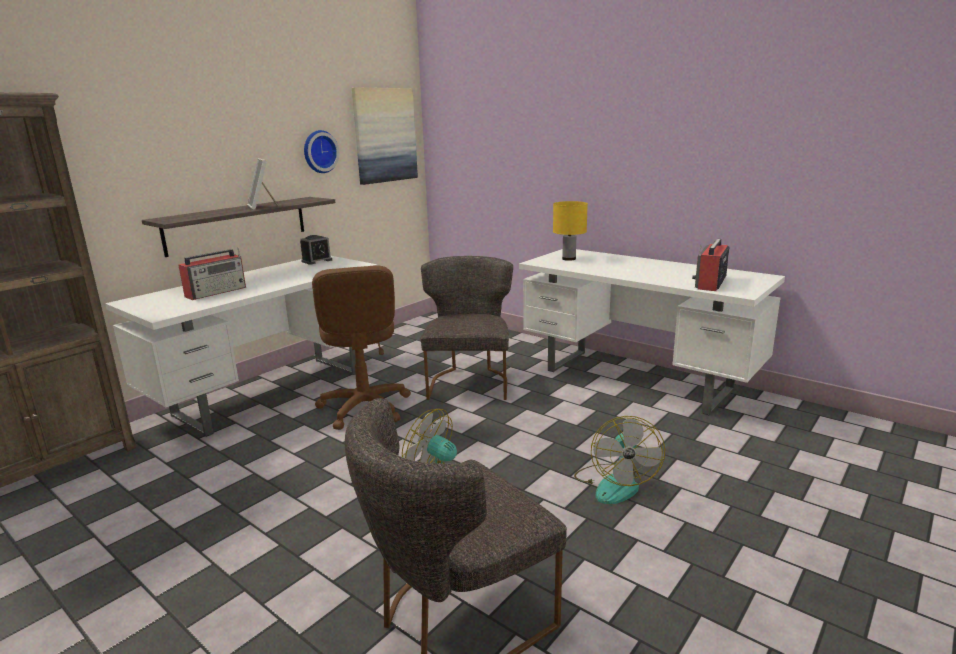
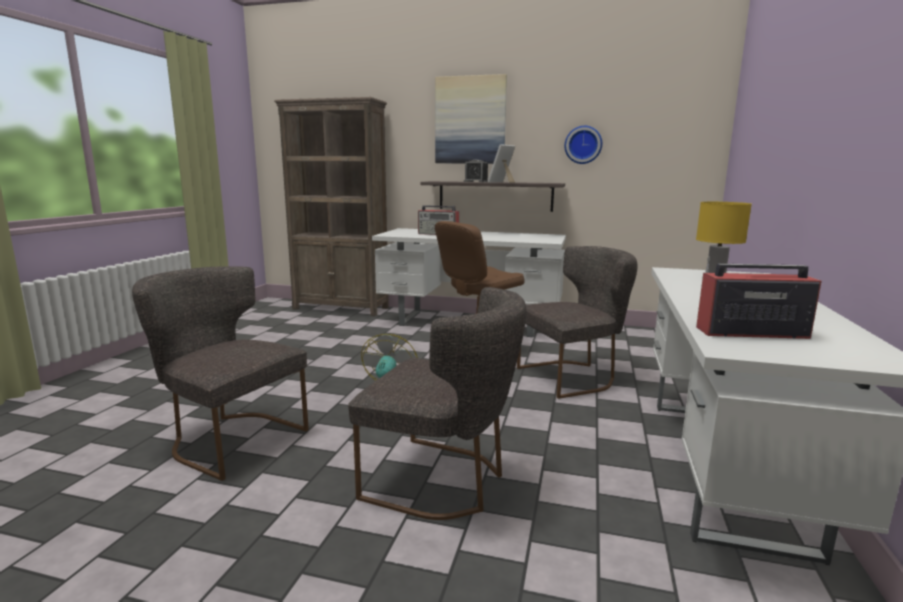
camera: 65 degrees right, 5 degrees down
(317, 261) = (543, 235): alarm clock -> alarm clock (476, 182)
(385, 135) = (669, 133): picture -> picture (470, 120)
(615, 483) = (443, 481): fan -> grey chair

